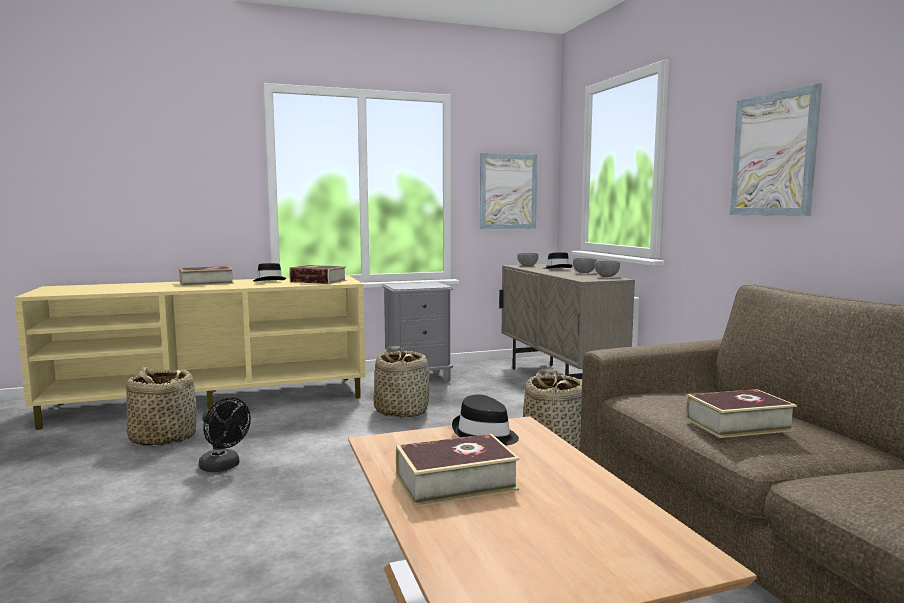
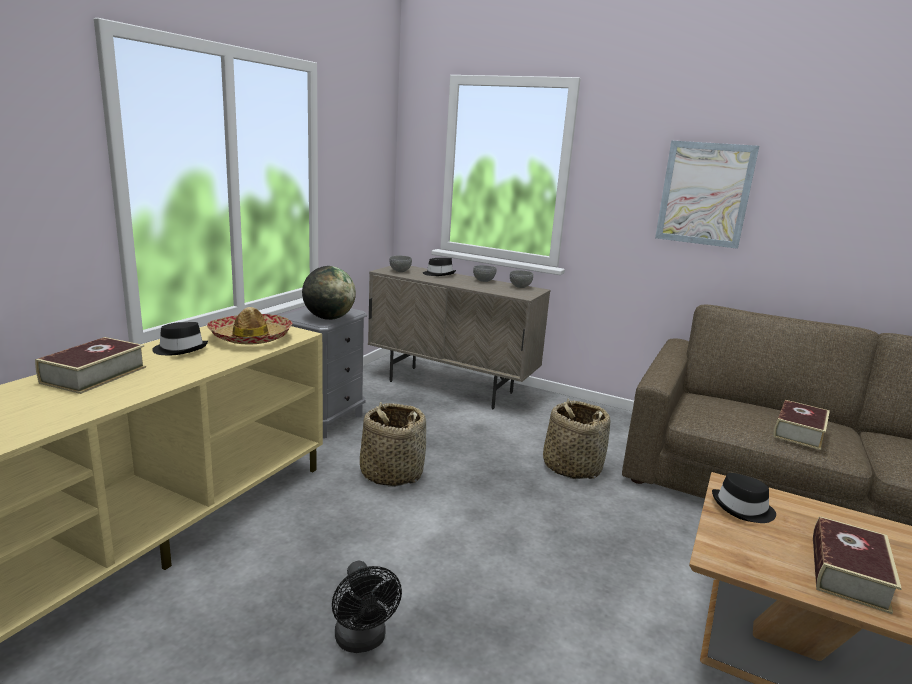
camera: 45 degrees left, 10 degrees up
(163, 438) = (186, 643): basket -> none
(223, 467) = (362, 641): black fan -> black fan turned 75 degrees clockwise
(318, 281) = (251, 337): book -> hat
(413, 286) = (328, 318): none -> globe
(508, 191) = (362, 184): picture -> none

